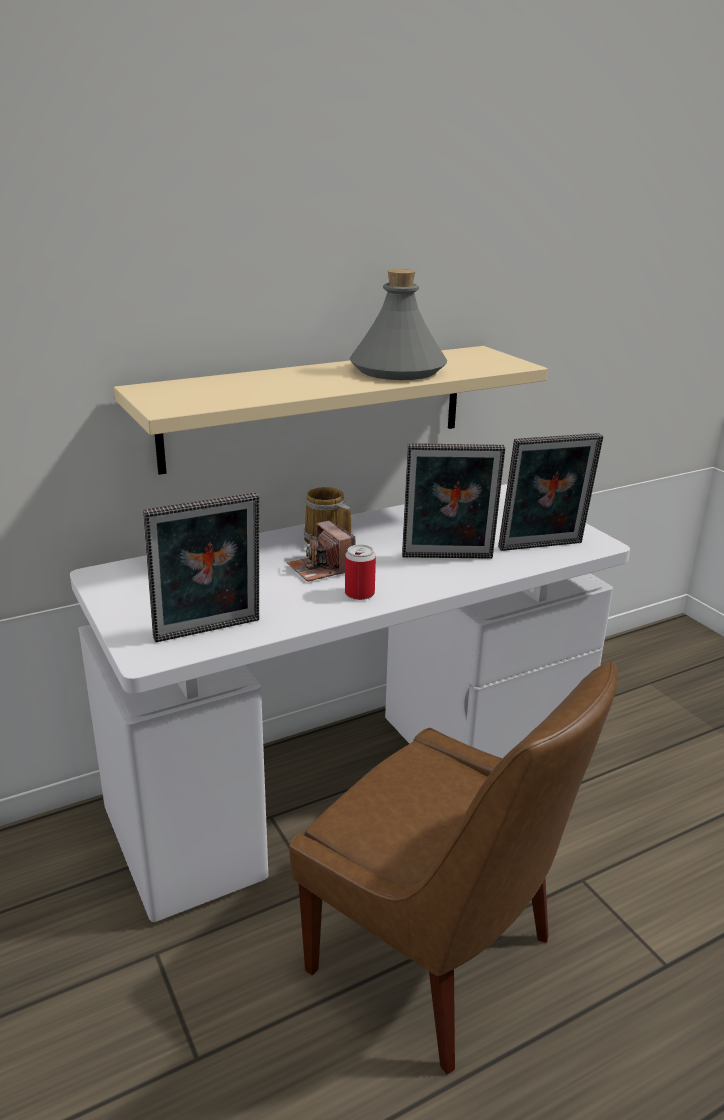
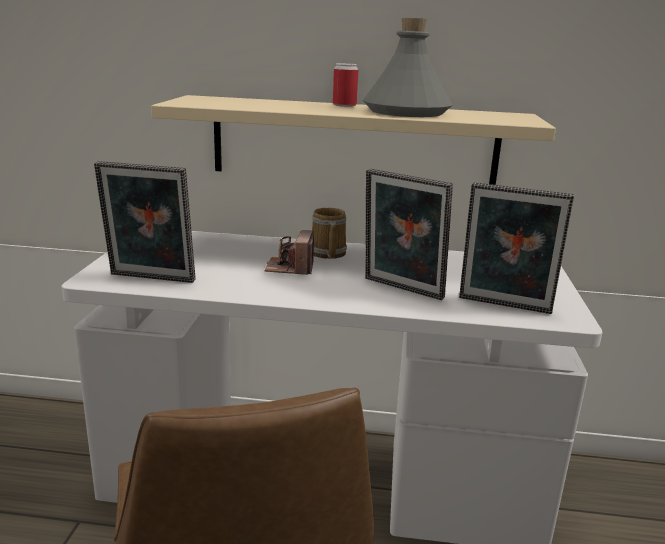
camera: 35 degrees right, 5 degrees down
(359, 594) = (289, 290): can -> can (344, 105)

